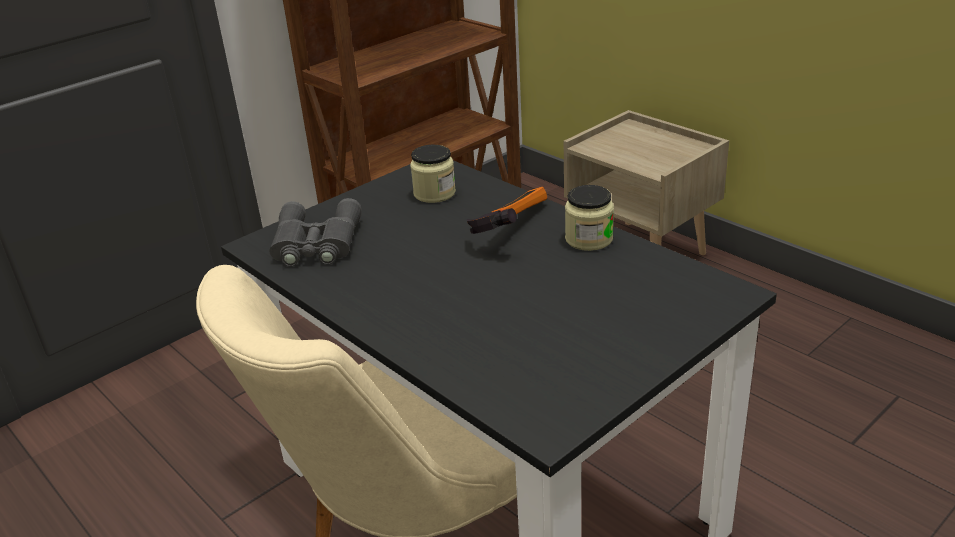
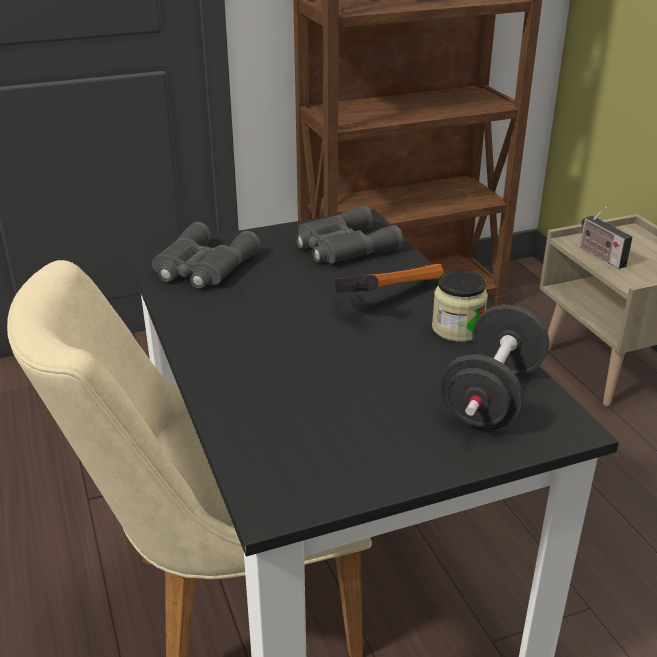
camera: 20 degrees right, 0 degrees up
(434, 193) = (343, 246): jar -> grey binoculars
(617, 153) = (599, 255): none -> radio
(658, 287) = (492, 397): none -> black dumbbell

